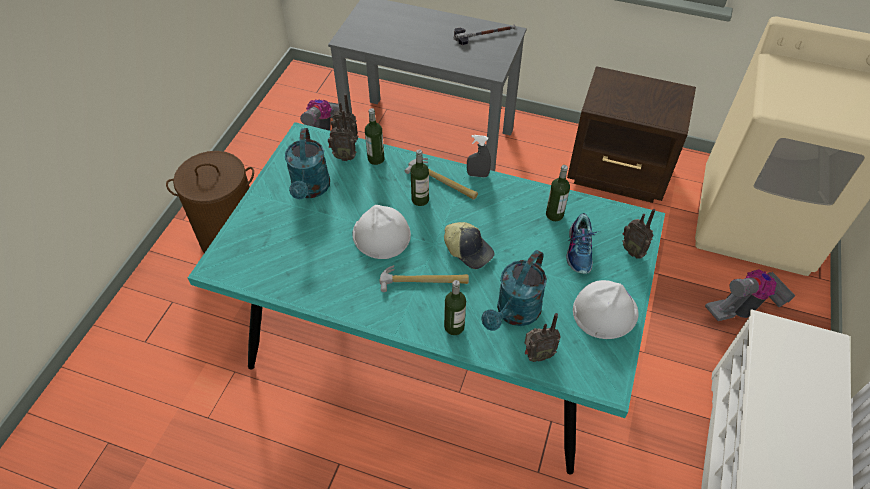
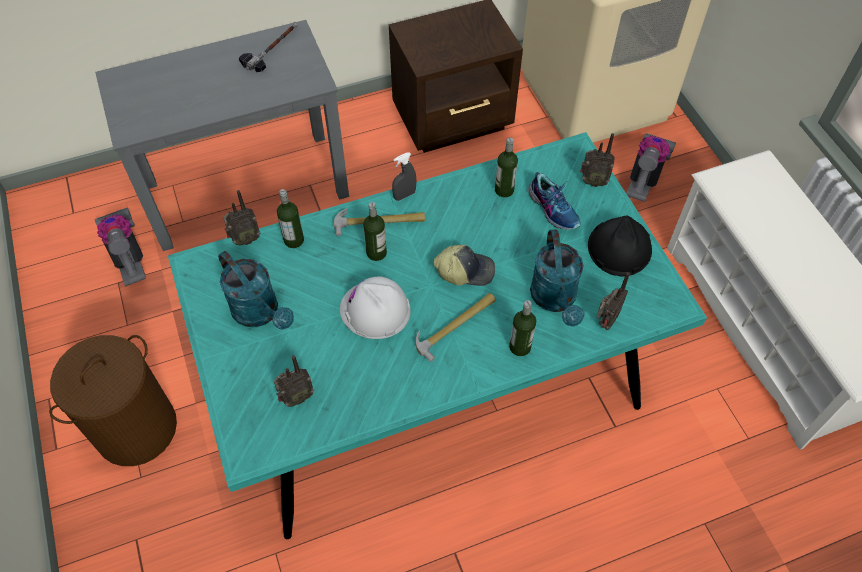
camera: 40 degrees left, 5 degrees up
(344, 157) = (260, 258): radio -> radio (296, 398)
(604, 311) = (619, 248): white hard hat -> black hard hat

